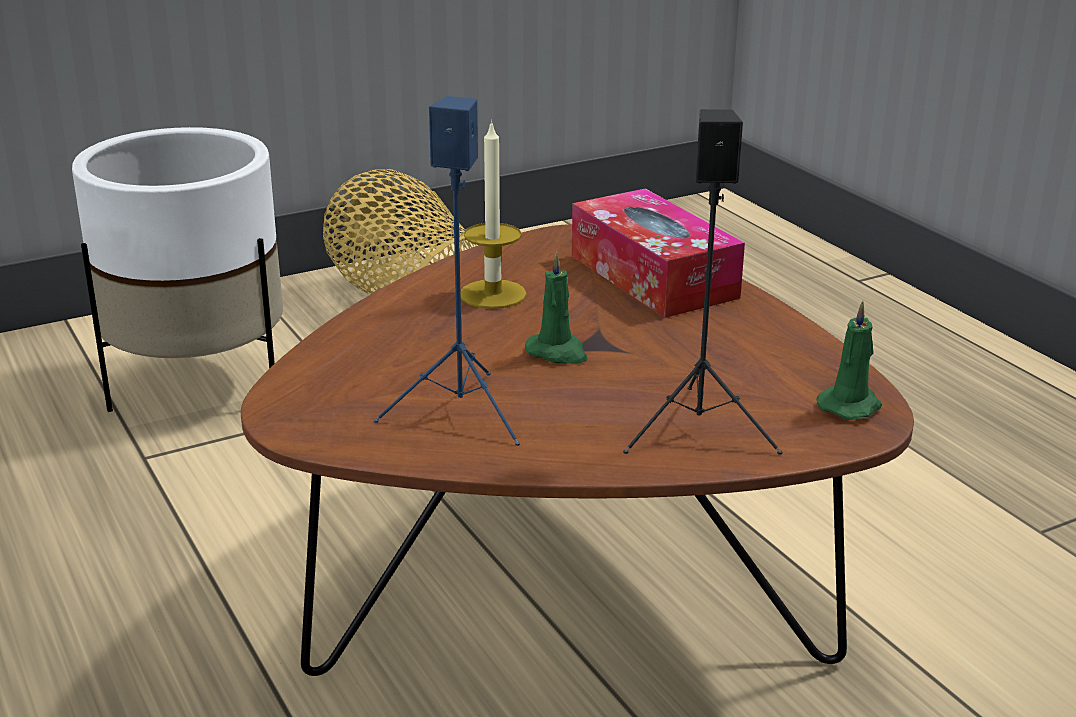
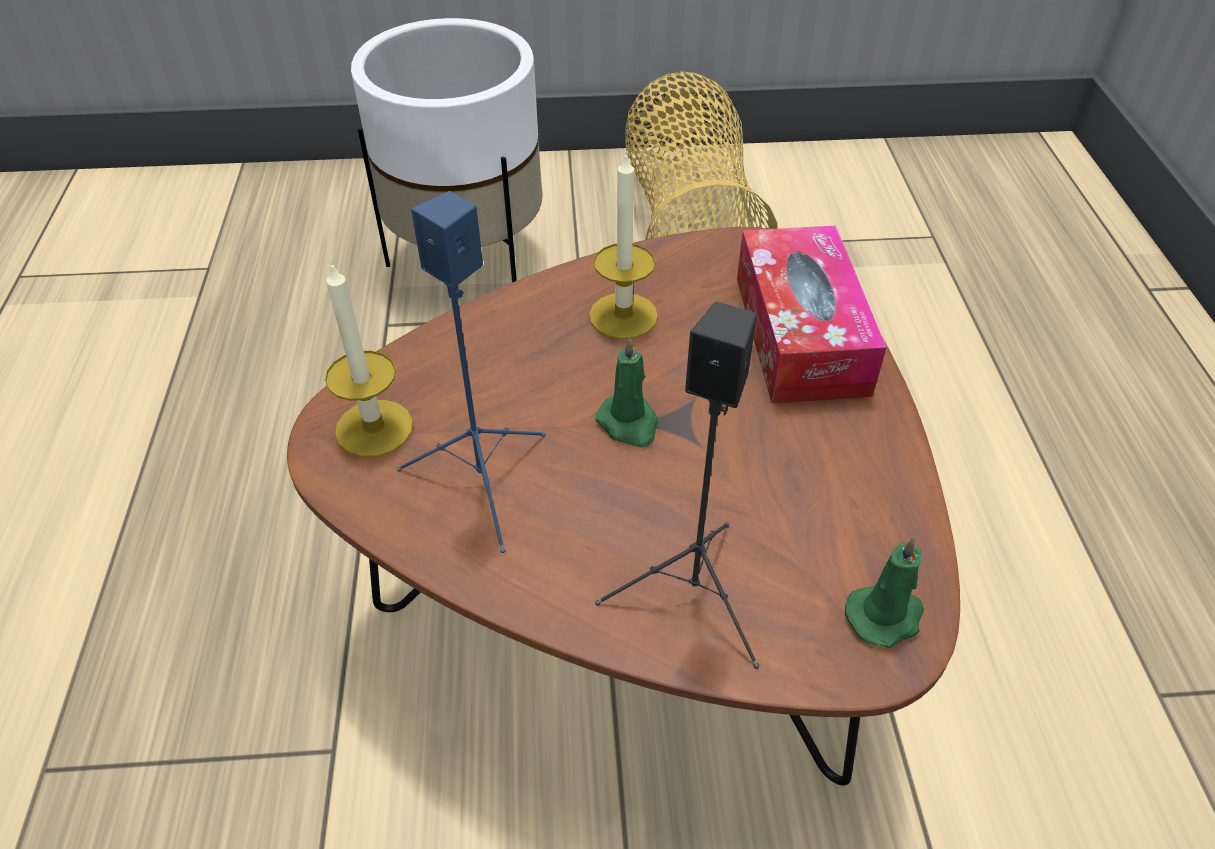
camera: 25 degrees right, 20 degrees up
(327, 403) = (374, 428): none -> candle

